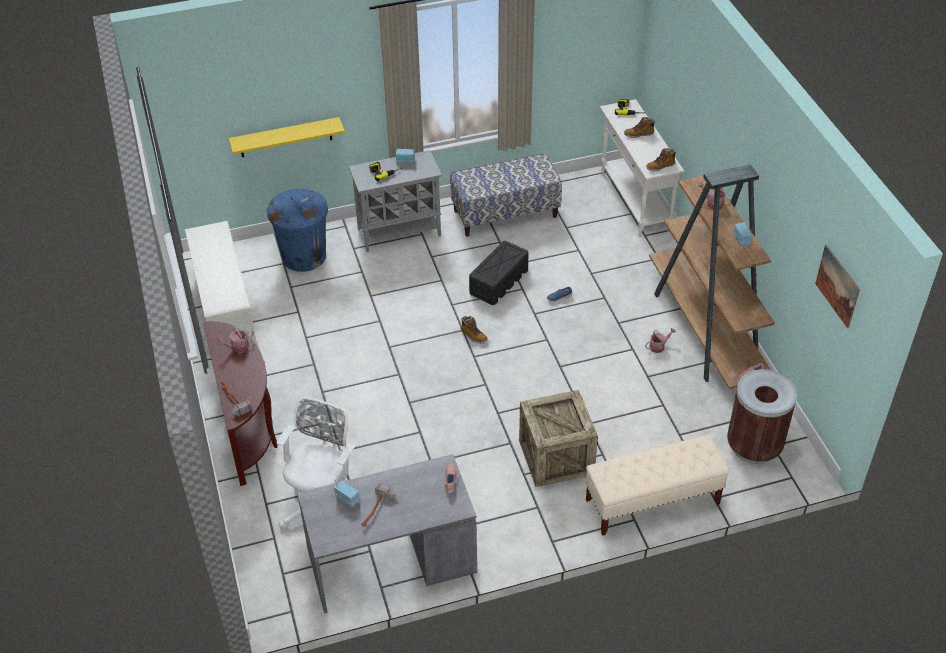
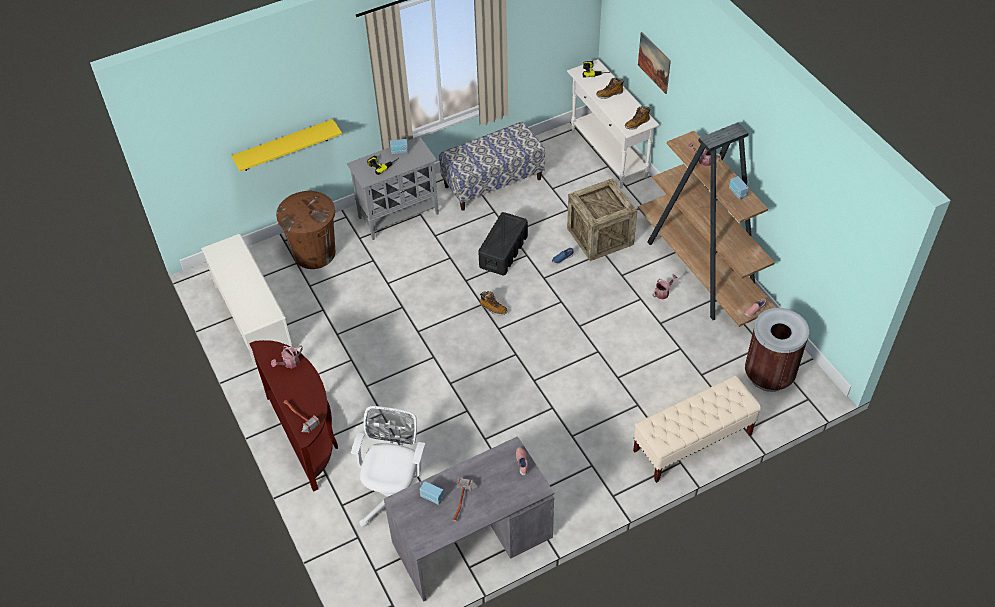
camera: 10 degrees left, 5 degrees up
(304, 256) = (314, 253): blue trash can -> brown trash can
(556, 457) = (597, 414): crate -> crate (600, 236)
(837, 286) = (840, 229): picture -> picture (654, 62)

